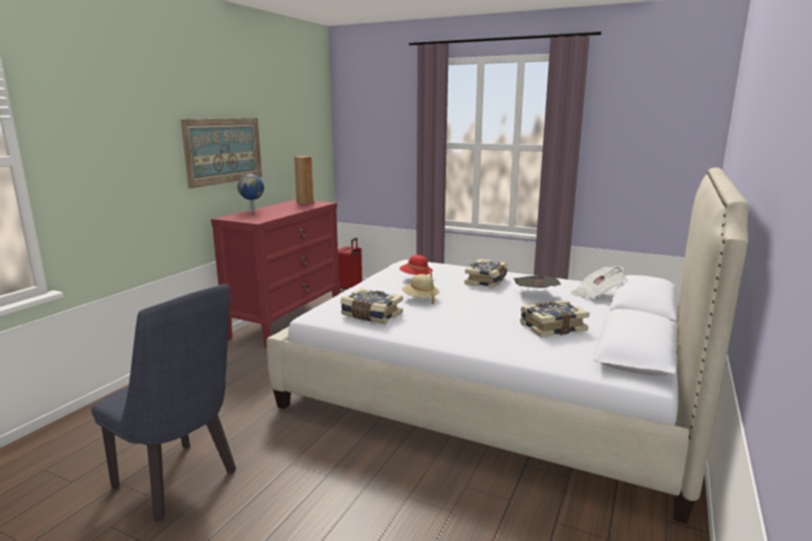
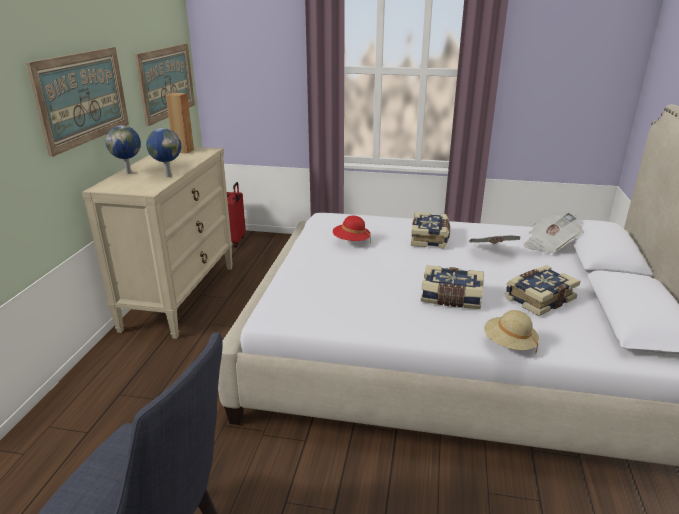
camera: 15 degrees left, 10 degrees up
(279, 214) = (168, 176): none -> globe
(286, 321) = (180, 296): red dresser -> beige dresser
(303, 151) = (166, 82): none -> picture
(371, 315) = (338, 308): book -> book (451, 298)
(420, 299) = (375, 274): beige hat -> beige hat (509, 344)

